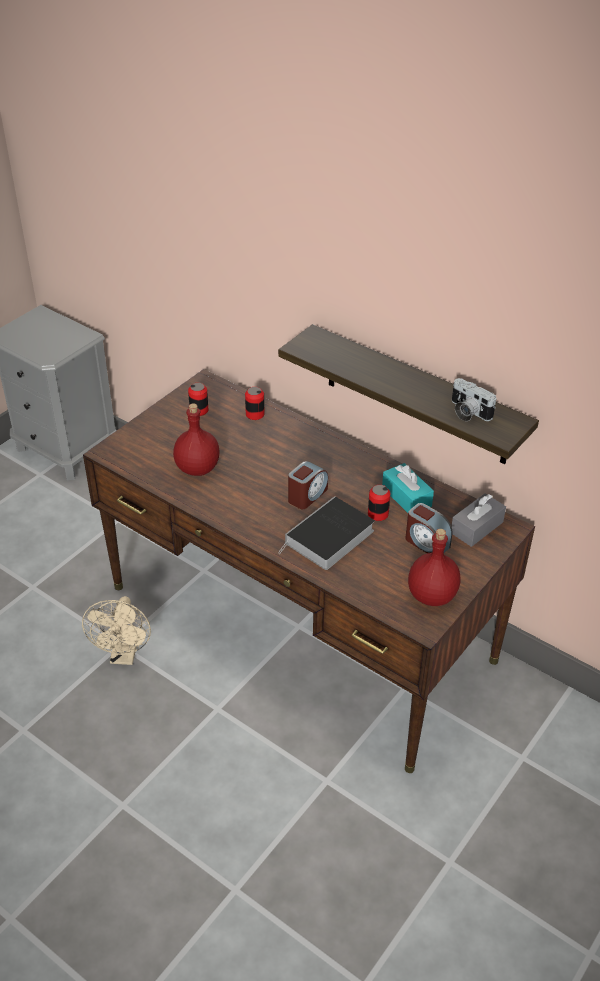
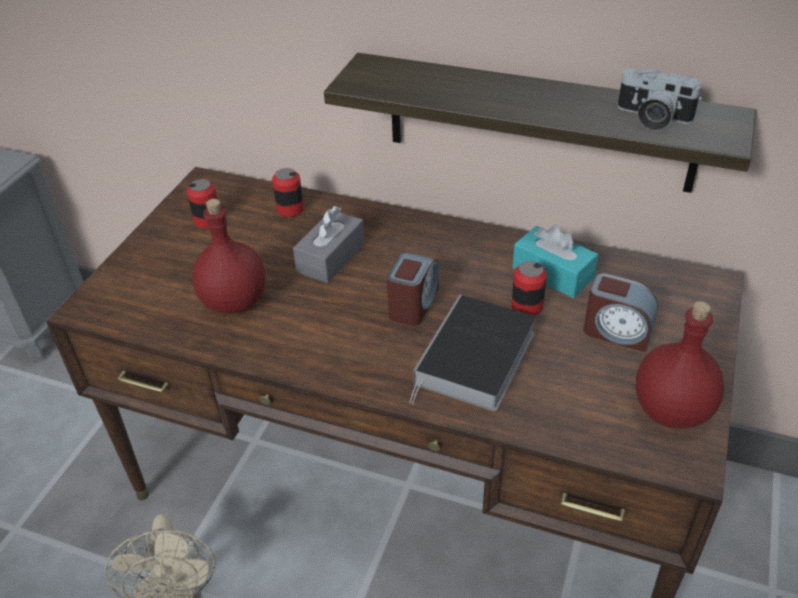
camera: 15 degrees left, 0 degrees up
(476, 527) = (671, 293): grey tissue box -> grey tissue box (331, 257)

